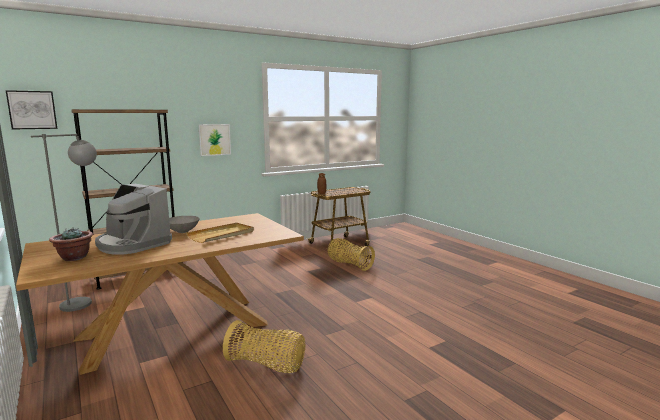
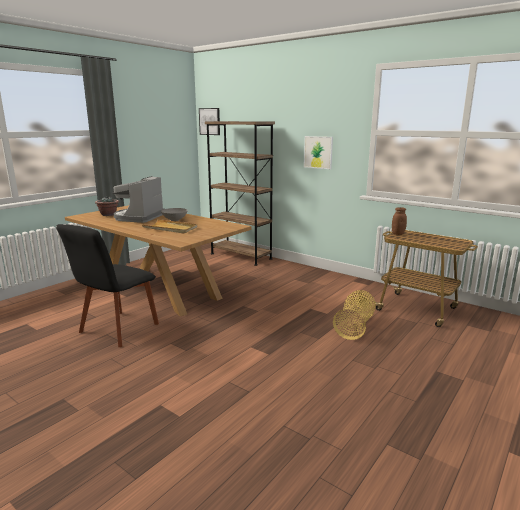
camera: 70 degrees right, 5 degrees up
(86, 301) = (191, 257): grey floor lamp -> none
(267, 365) = (116, 330): basket -> black chair

